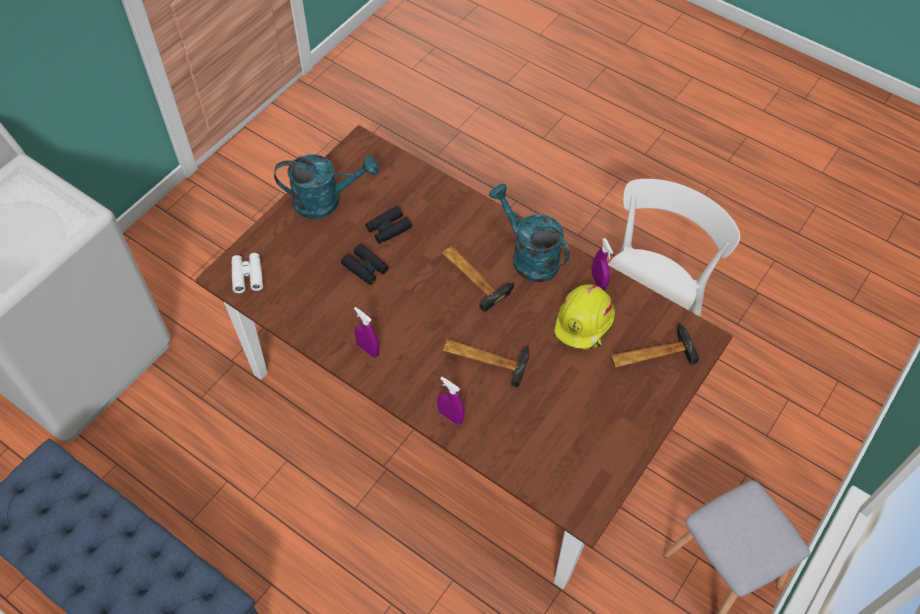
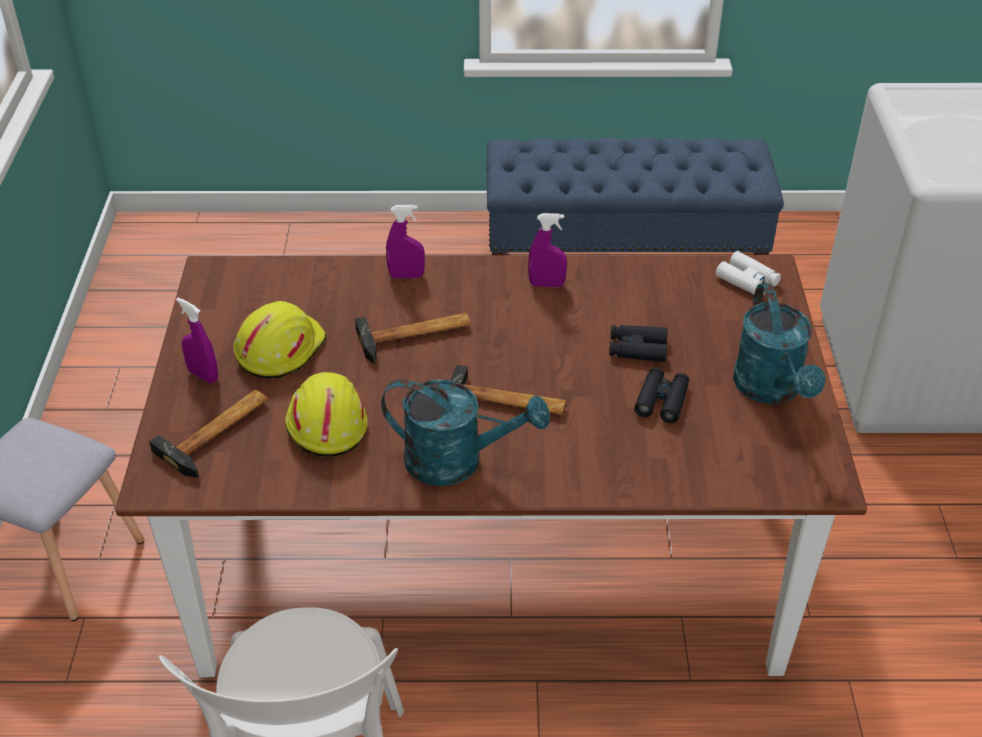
camera: 145 degrees right, 15 degrees down
(325, 201) = (772, 390): turquoise watering can -> turquoise watering can turned 60 degrees counterclockwise
(578, 400) = (279, 349): none -> yellow hard hat
(598, 281) = (340, 480): purple spray bottle -> purple spray bottle (203, 375)

